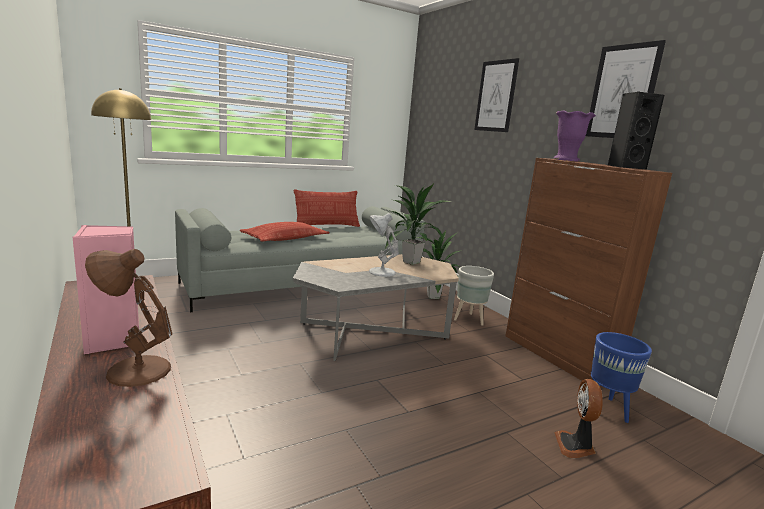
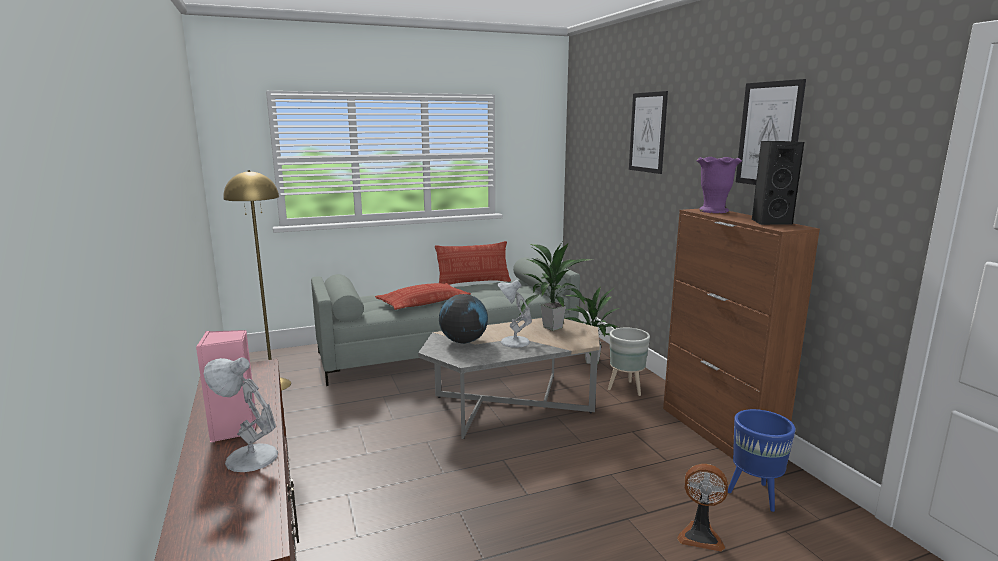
camera: 10 degrees right, 0 degrees up
(135, 370) = (249, 457): brown table lamp -> white table lamp
(334, 270) = (463, 341): none -> globe
(575, 446) = (700, 535): fan -> fan turned 90 degrees counterclockwise

